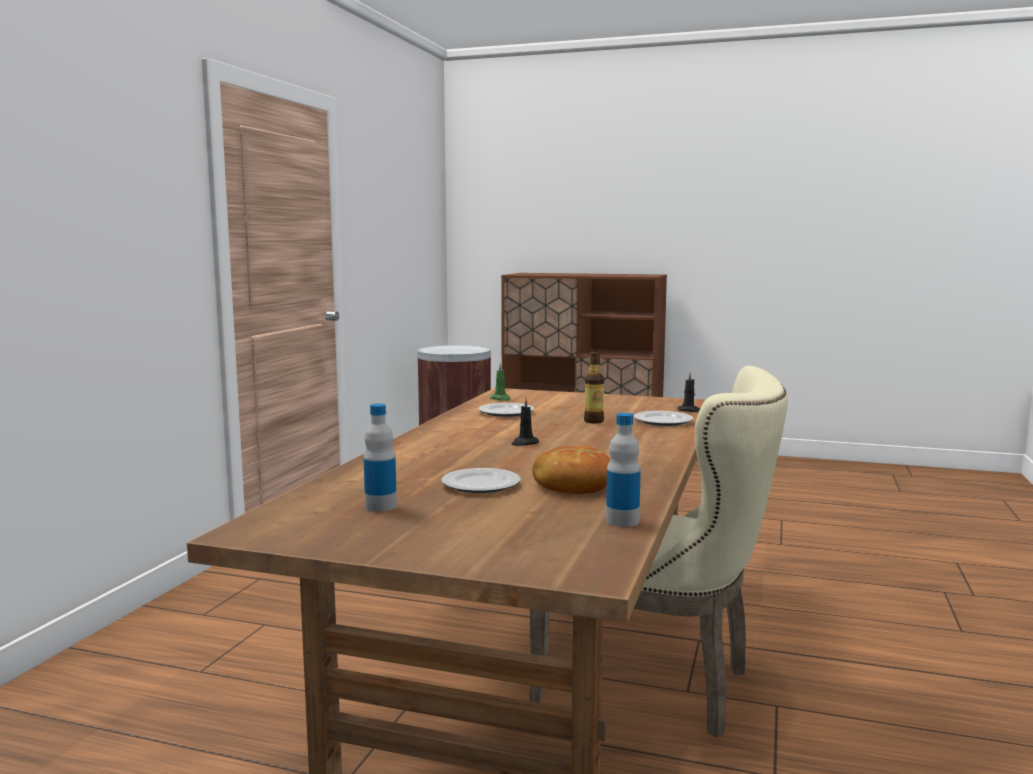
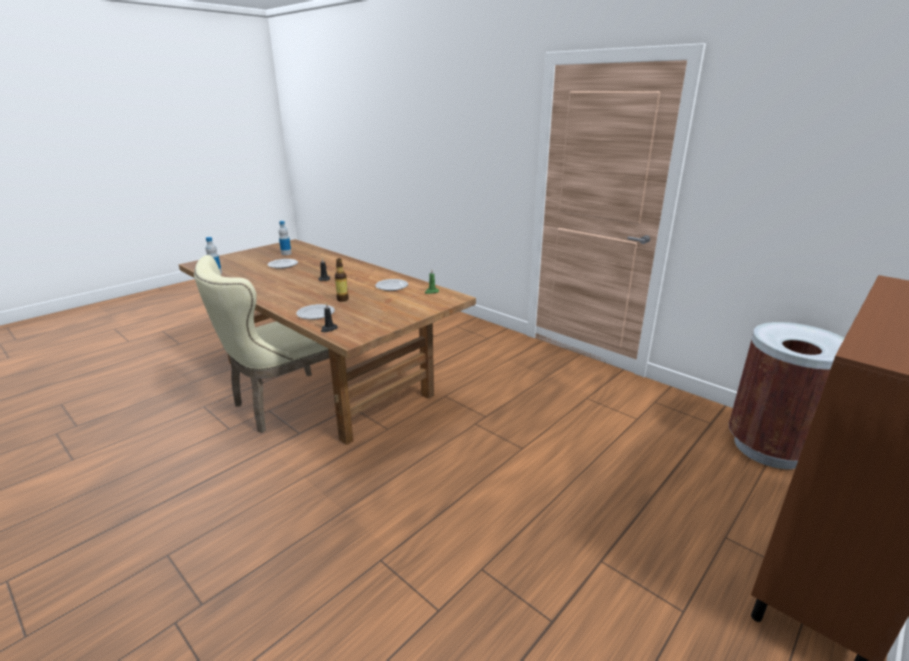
camera: 115 degrees right, 15 degrees up
(573, 485) = (258, 275): bread -> none

